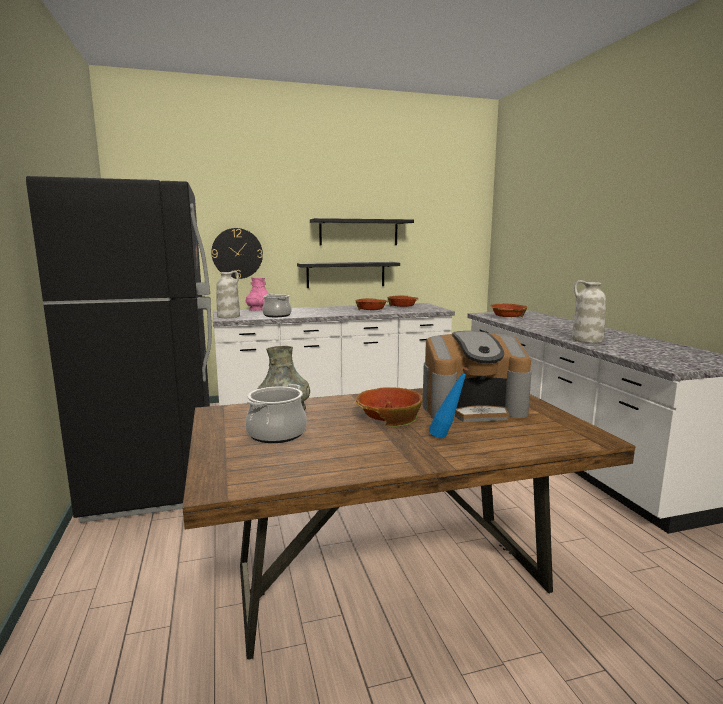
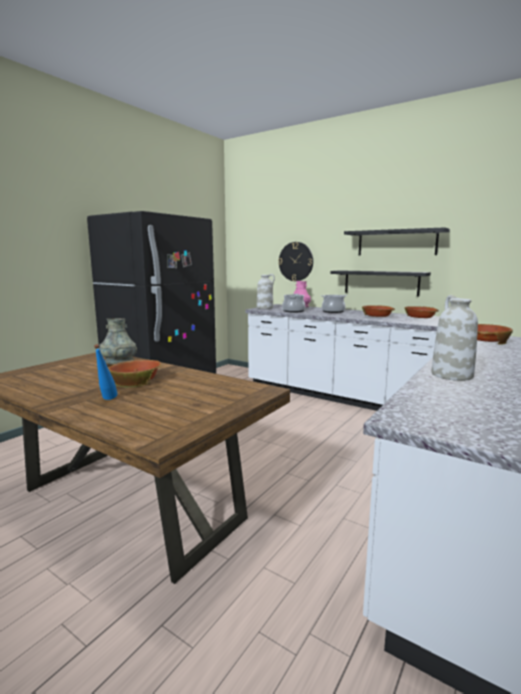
camera: 50 degrees right, 0 degrees up
(276, 433) = (76, 369): cooking pot -> cooking pot (333, 311)
(473, 408) = (189, 394): coffee machine -> none

